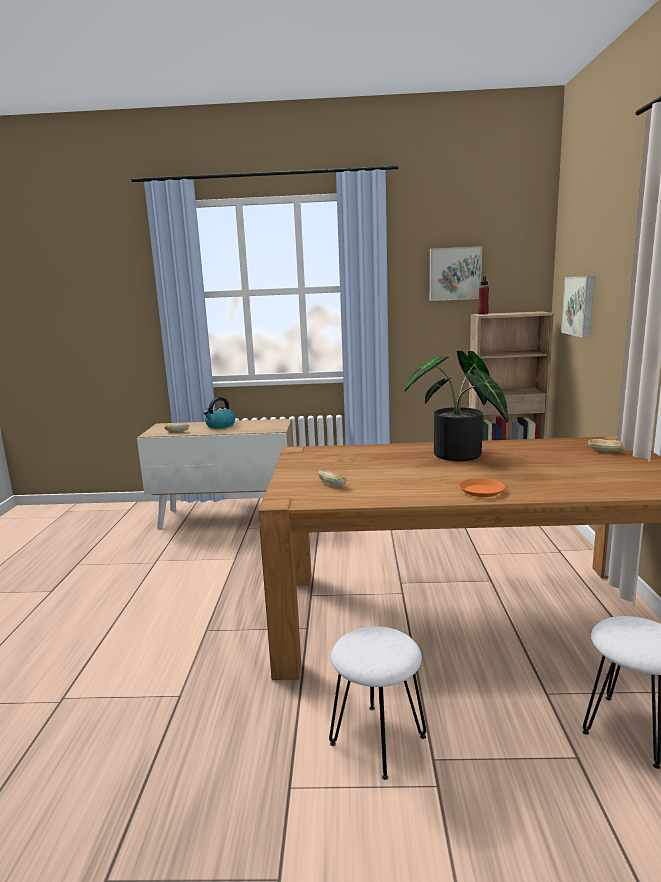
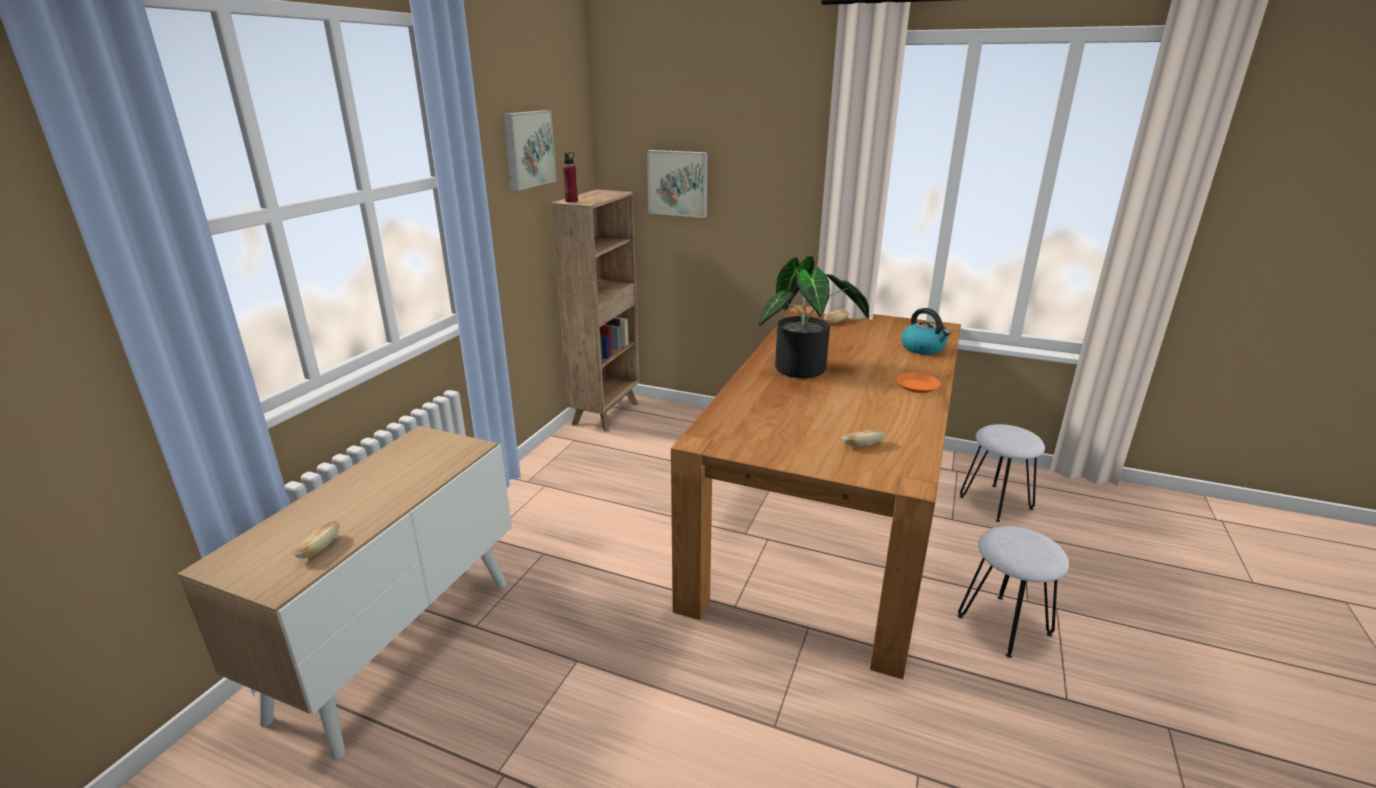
camera: 70 degrees left, 10 degrees up
(220, 425) = (354, 494): kettle -> kettle (923, 348)

